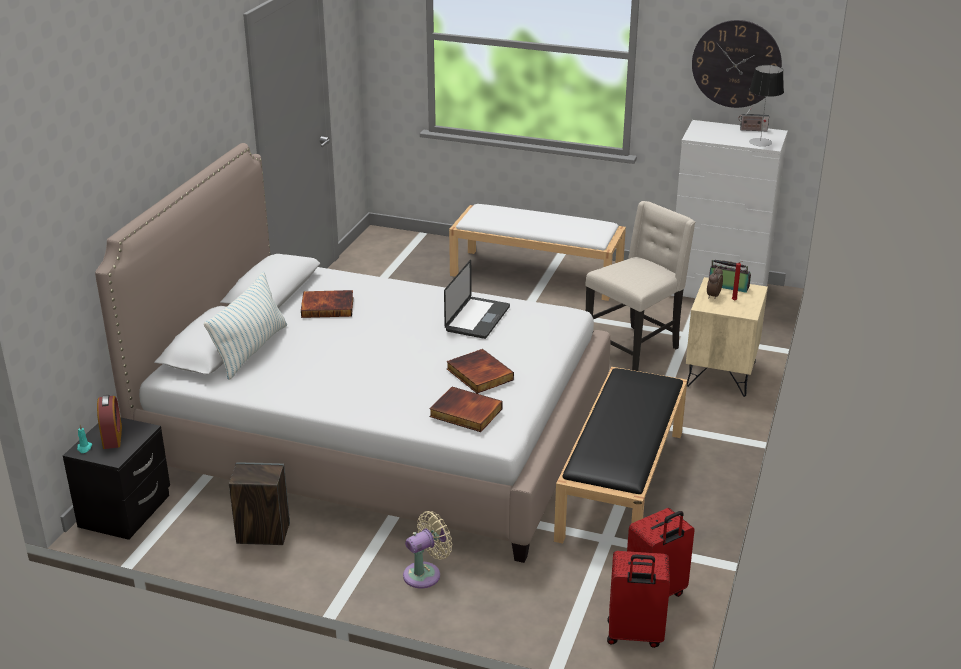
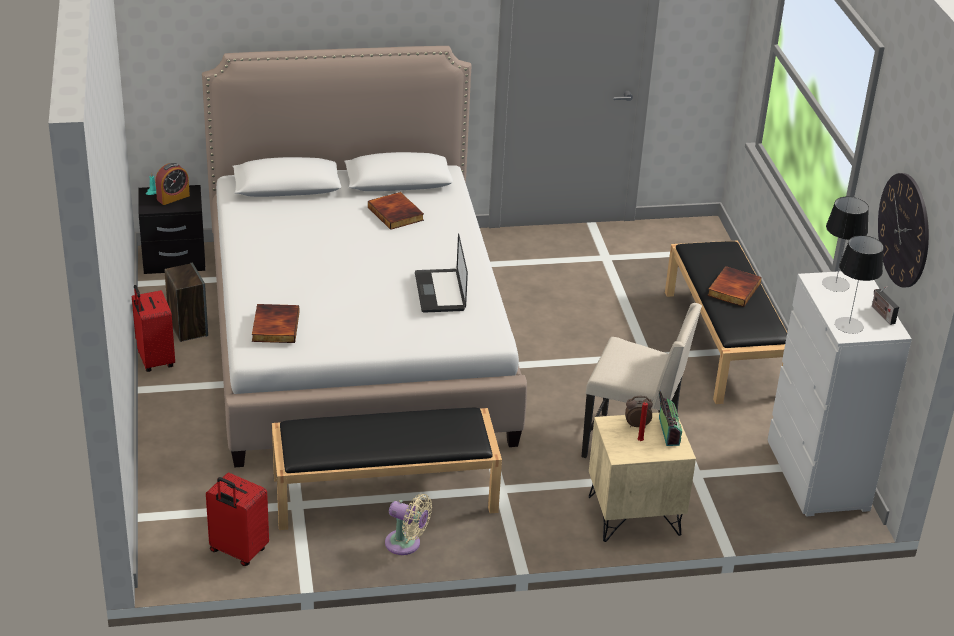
camera: 60 degrees right, 5 degrees up
(251, 350) = (297, 202): pillow -> none
(425, 574) = (189, 421): beige fan -> beige fan (406, 544)
(477, 319) = (440, 292): laptop -> laptop turned 90 degrees clockwise
(478, 374) = (341, 317): book -> book (733, 289)
(537, 274) = (724, 344): white bench -> black bench
(634, 635) = (177, 551): red suitcase -> red suitcase (154, 360)
(705, 132) = (835, 284): none -> table lamp

